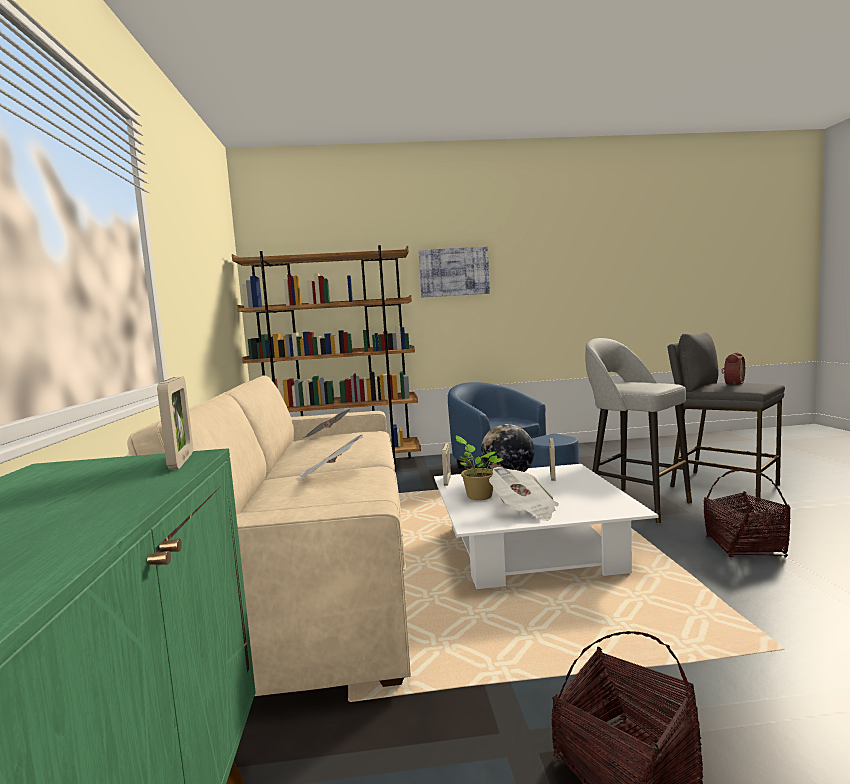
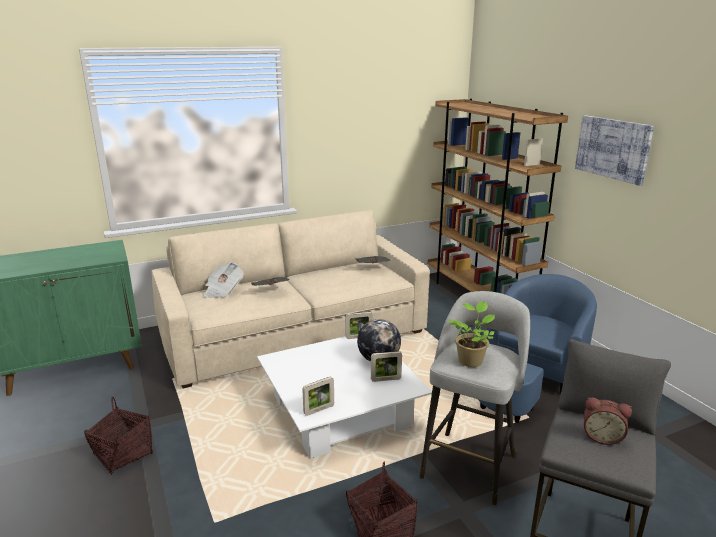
camera: 70 degrees right, 15 degrees up
(181, 461) = (108, 259): picture frame -> picture frame (319, 410)
(477, 496) = (327, 353): potted plant -> potted plant (470, 360)
(525, 510) = (299, 374): newspaper -> newspaper (223, 291)

